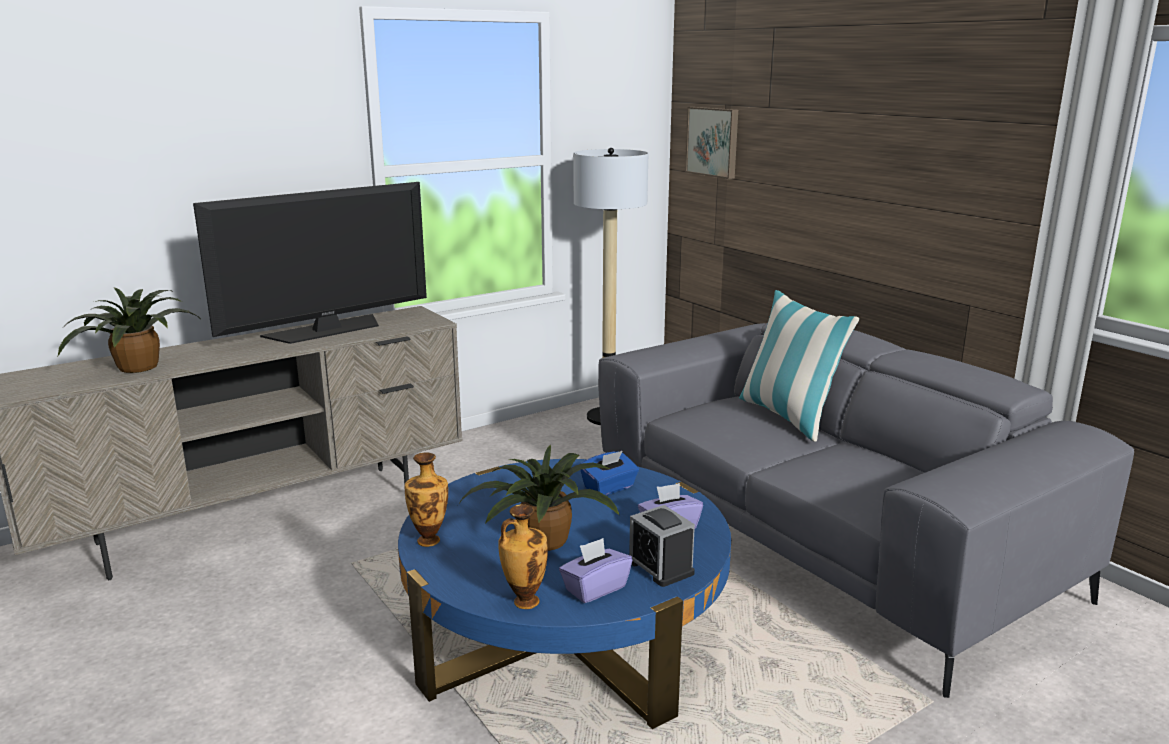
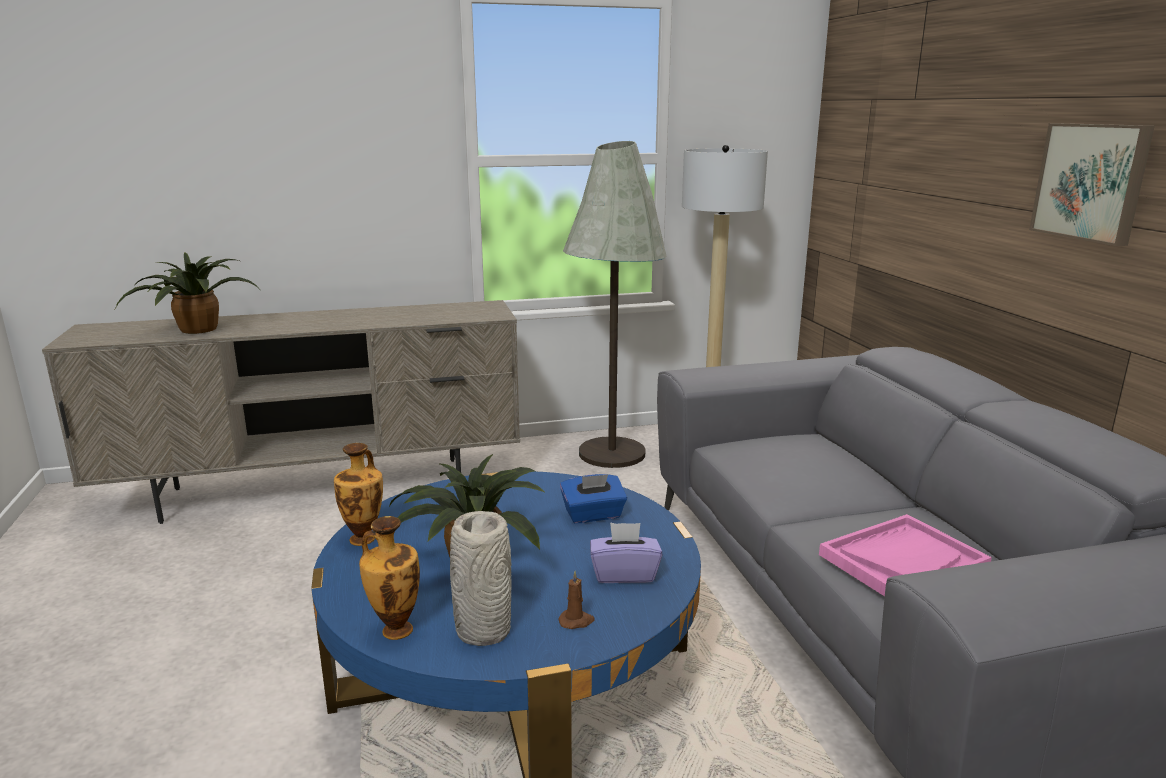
camera: 20 degrees right, 0 degrees up
(327, 330) = (391, 313): television -> none
(529, 441) = (612, 453): none -> grey floor lamp
(595, 588) = (482, 631): purple tissue box -> grey vase
(660, 567) = (576, 621): alarm clock -> brown candle
(713, 141) = (856, 143): picture -> picture (1092, 182)
(788, 416) = (862, 465): pillow -> none
(861, 481) = (902, 561): none -> pink tray

